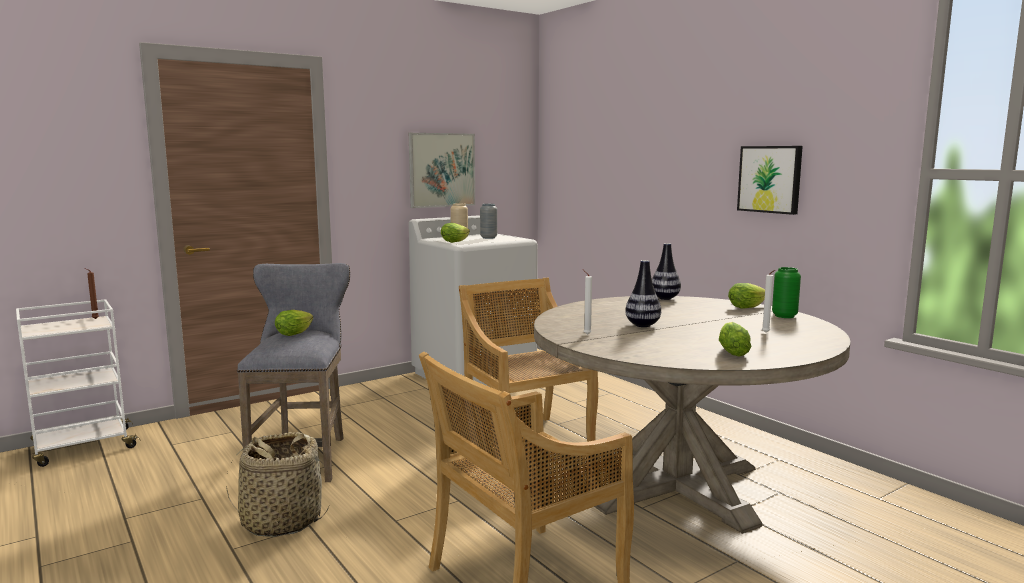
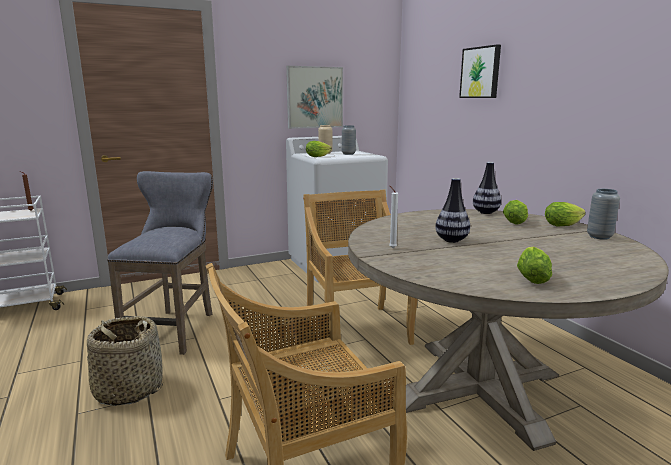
camera: 10 degrees right, 5 degrees up
(296, 332) = (167, 229): lettuce -> lettuce (516, 221)
(766, 333) = (576, 256): white candle -> none
(770, 179) = (598, 102): picture -> picture (481, 72)
(784, 316) = (599, 237): green vase -> grey vase

